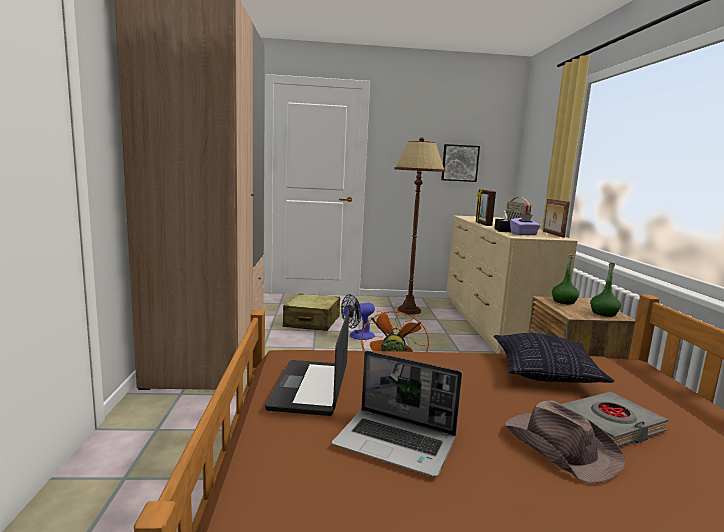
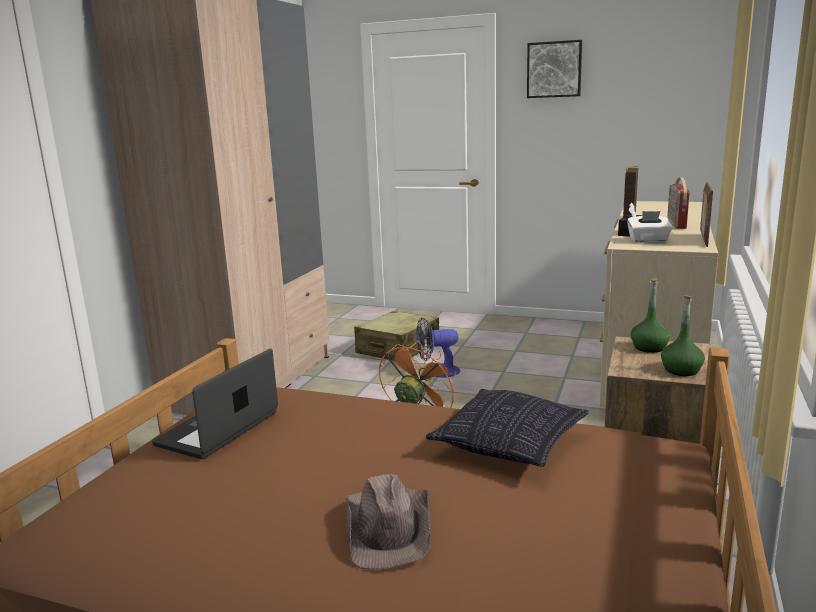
camera: 25 degrees right, 5 degrees up
(397, 443) = (228, 495): laptop -> none
(409, 310) = (544, 340): brown floor lamp -> none
(459, 163) = (636, 120): picture -> picture (554, 69)
(523, 234) = (648, 240): purple tissue box -> white tissue box
(610, 424) = (490, 516): grey book -> none

